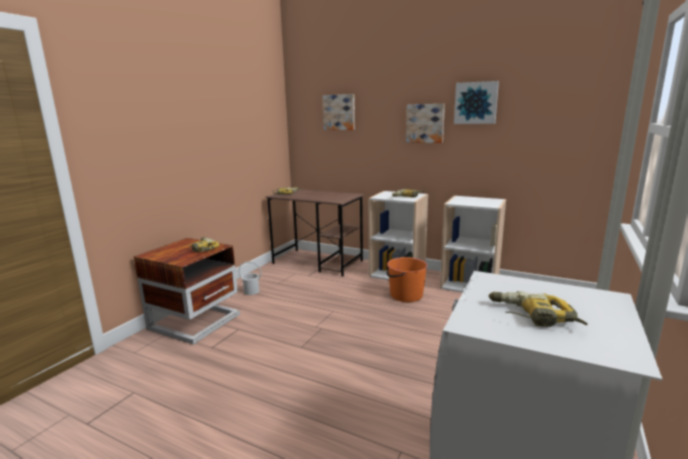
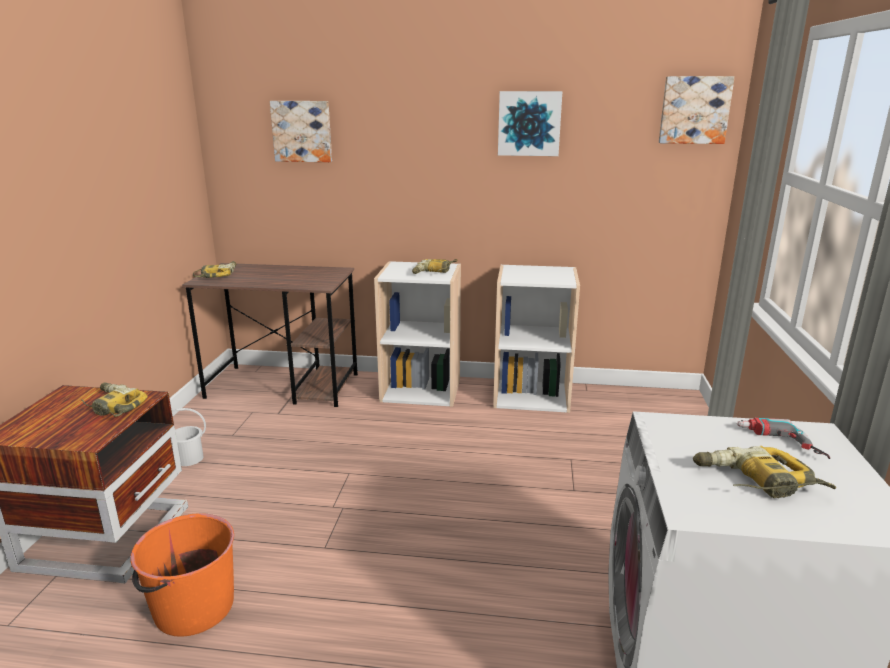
camera: 20 degrees left, 5 degrees up
(405, 295) = (449, 426): orange bucket -> orange bucket (193, 608)
(425, 123) = (451, 153): picture -> picture (694, 110)
(570, 299) = (779, 444): none -> power drill

